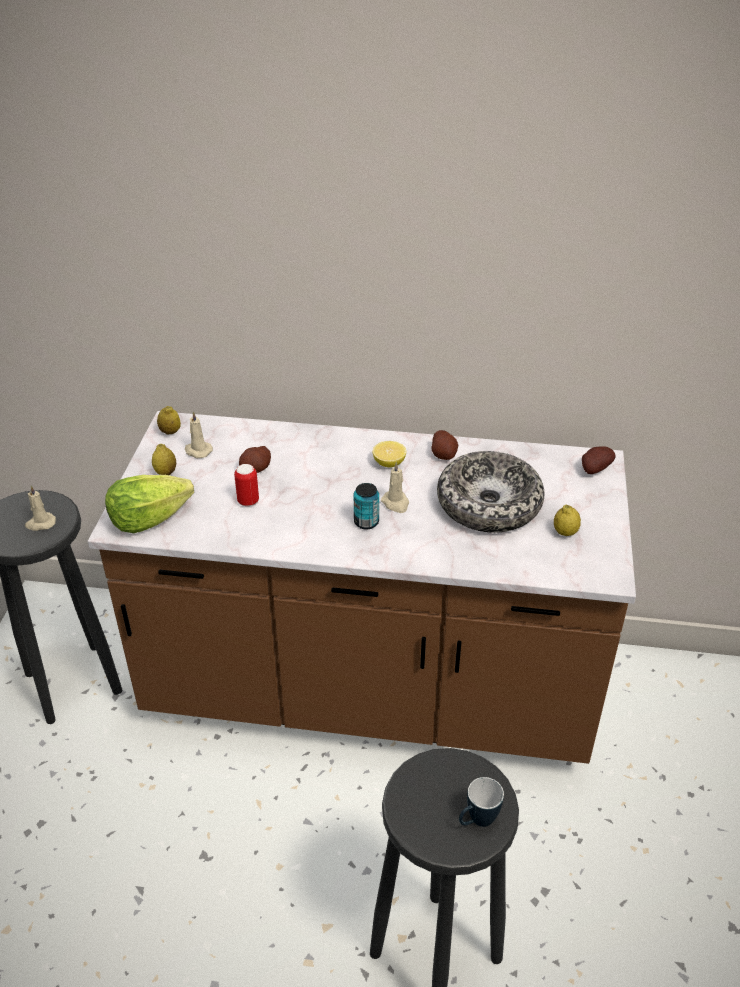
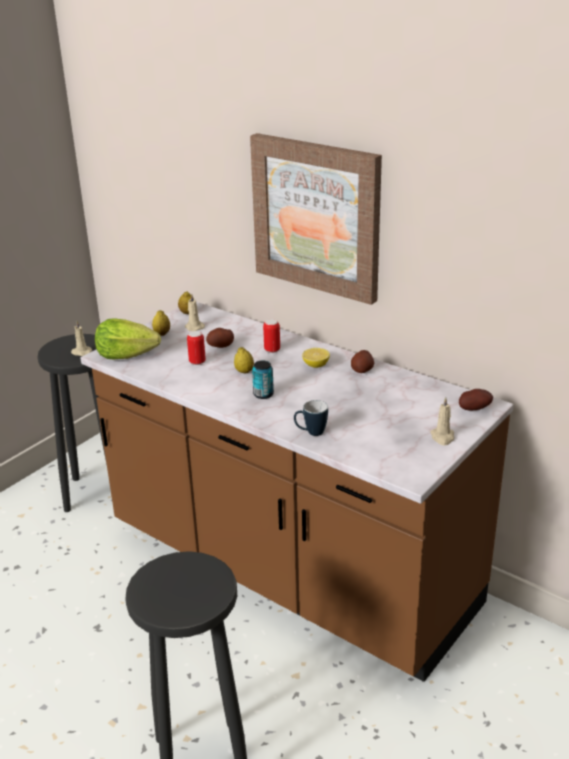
camera: 30 degrees right, 10 degrees down
(321, 456) = (272, 350): none -> can
(352, 283) = (317, 216): none -> picture
(396, 503) = (296, 389): beige candle -> beige candle (442, 437)
(477, 821) = (188, 604): mug -> mug (311, 433)
(488, 504) = (364, 408): bowl -> none
(565, 532) = (406, 441): lemon -> lemon (244, 371)

